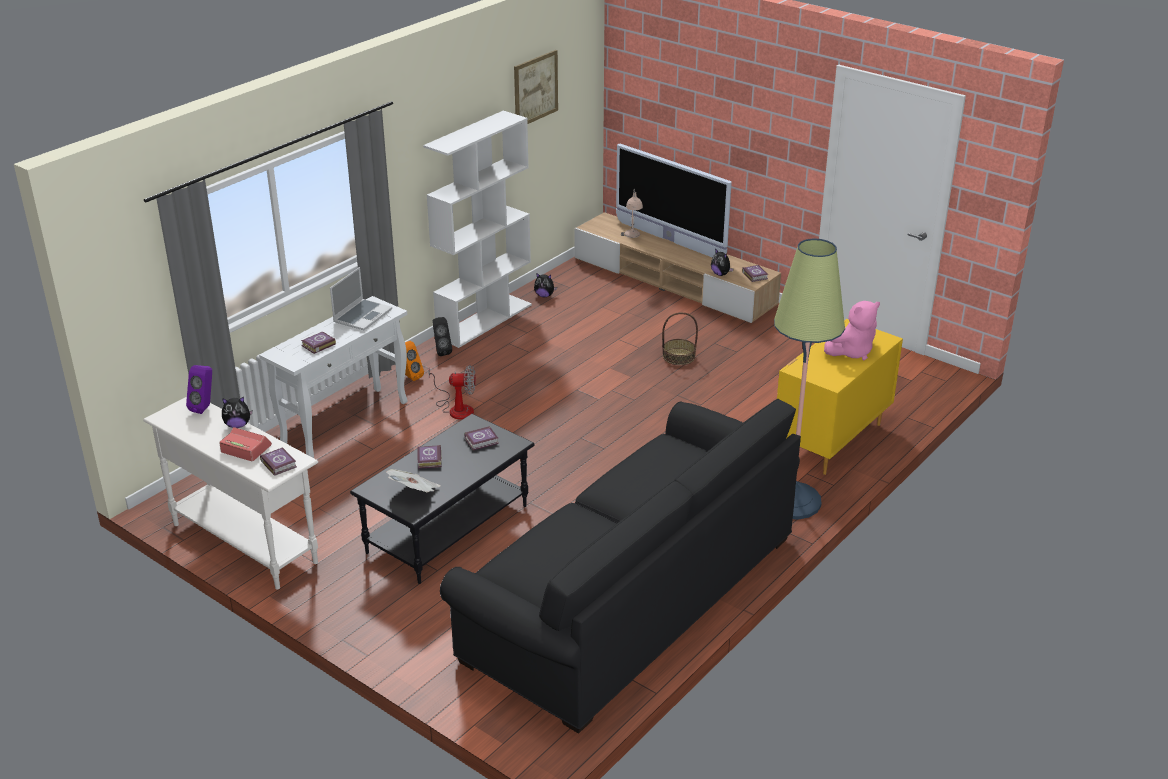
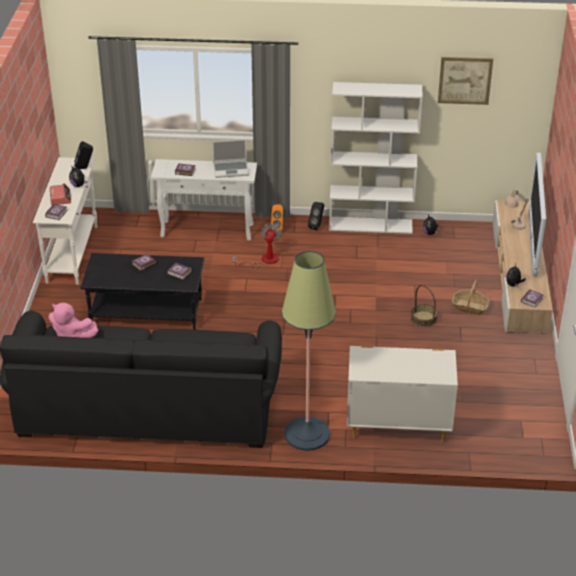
camera: 55 degrees right, 5 degrees up
(205, 407) = (84, 168): purple speaker -> black speaker
(414, 492) = (109, 273): newspaper -> none
(456, 408) = (264, 260): fan -> fan turned 135 degrees counterclockwise
(690, 325) = (470, 307): none -> basket
(831, 441) = (397, 426): yellow dresser -> white dresser
(851, 352) = (410, 368): pink plush toy -> pink plush toy (72, 337)

